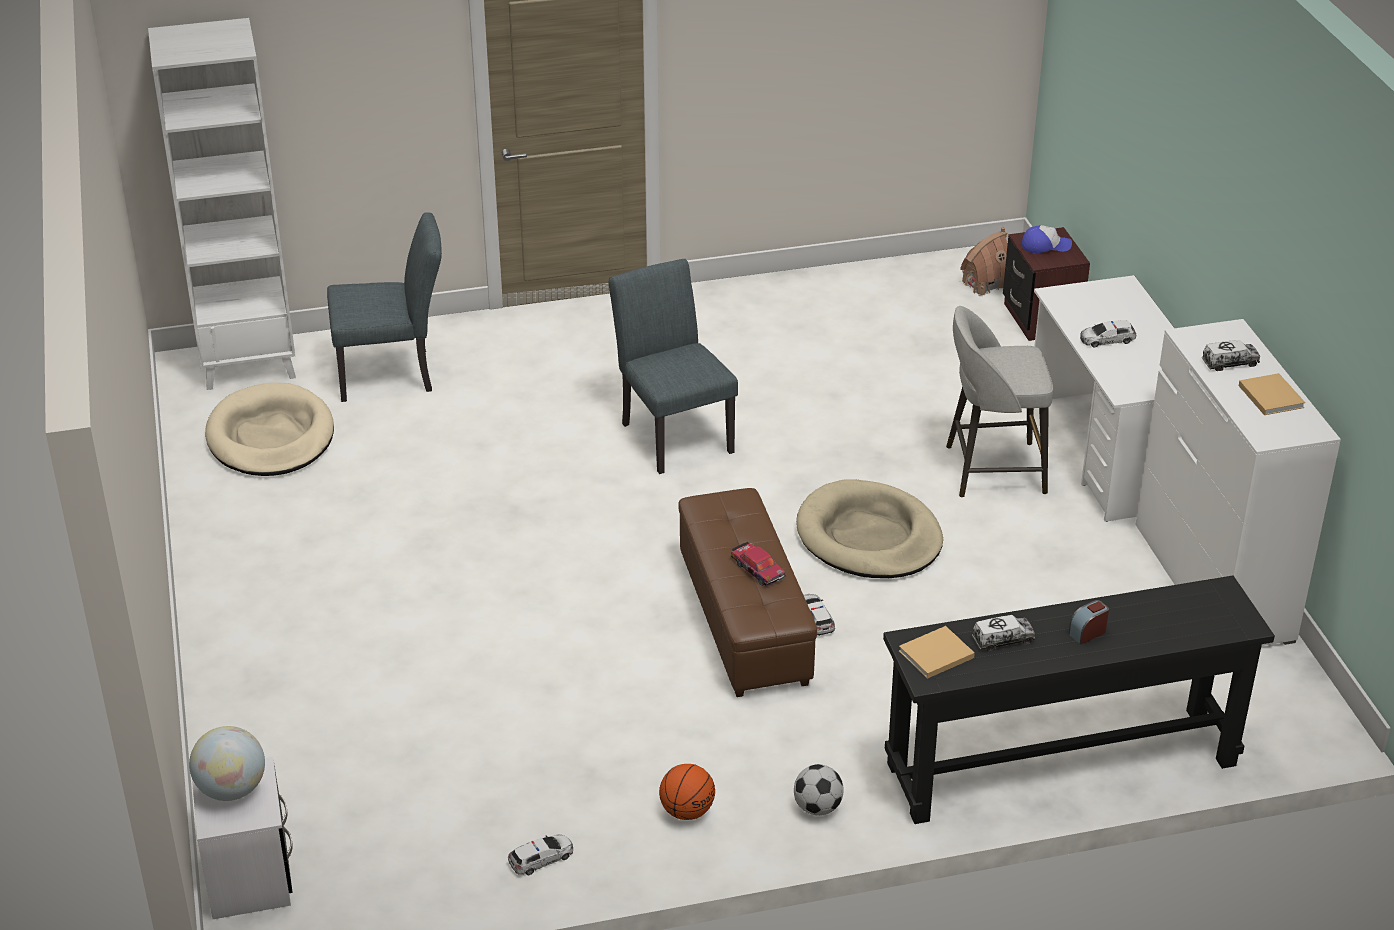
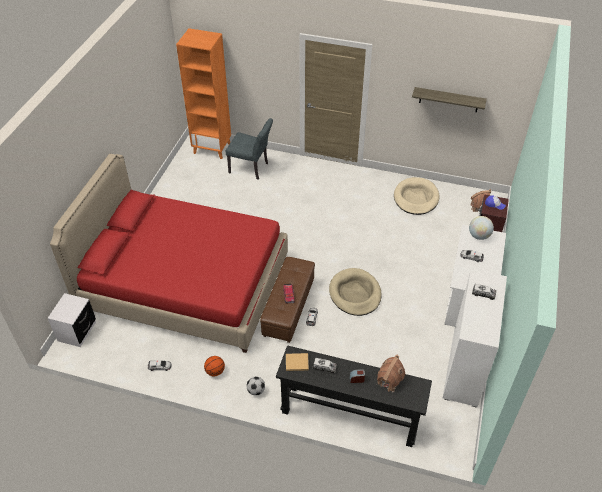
camera: 30 degrees right, 10 degrees up
(232, 789) = (69, 305): globe -> globe (479, 236)
(249, 363) = (212, 148): white bookcase -> orange bookcase
(271, 437) = (198, 178): beige dog bed -> beige dog bed (416, 198)
(446, 667) = (185, 284): none -> red bed
(673, 433) = (321, 225): grey chair -> none
(856, 37) = (449, 100): none -> shelf
(991, 469) = (419, 285): grey stool -> none
(1153, 609) = (389, 381): none -> toy house
(1270, 395) = (486, 315): beige book -> none

